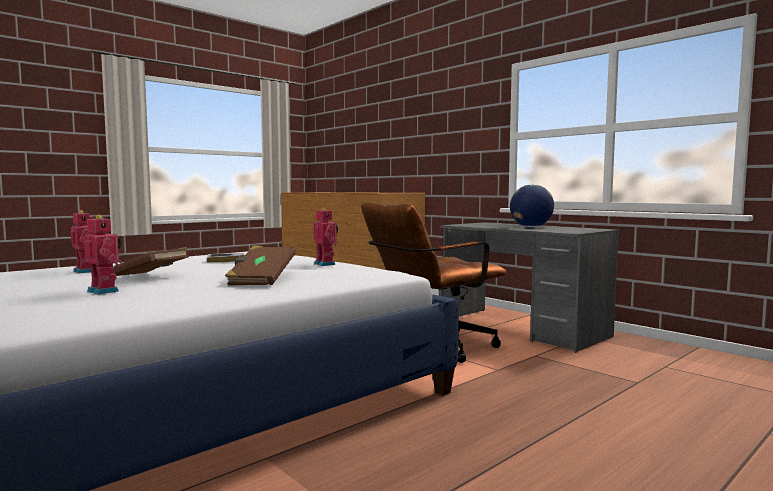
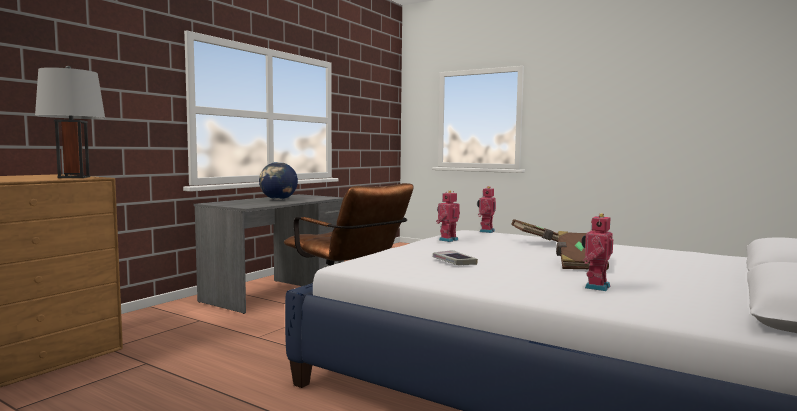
camera: 105 degrees left, 0 degrees up
(105, 291) = (641, 262): toy robot -> toy robot (486, 231)
(378, 192) = (74, 177): none -> grey table lamp

